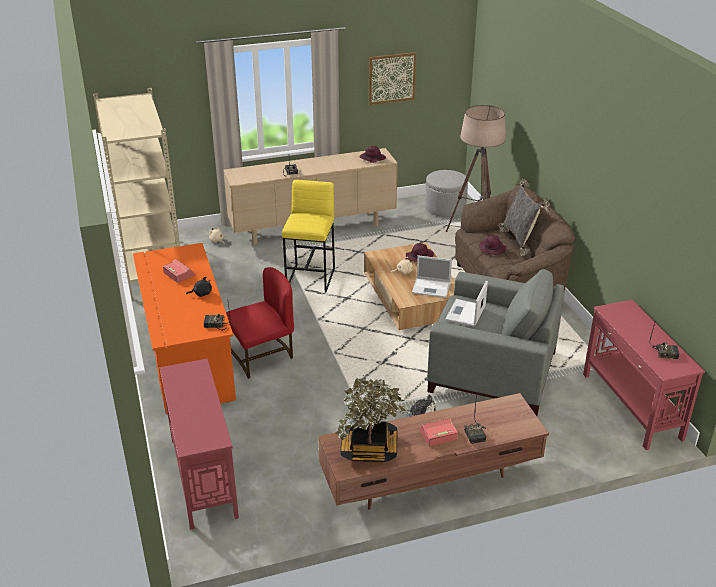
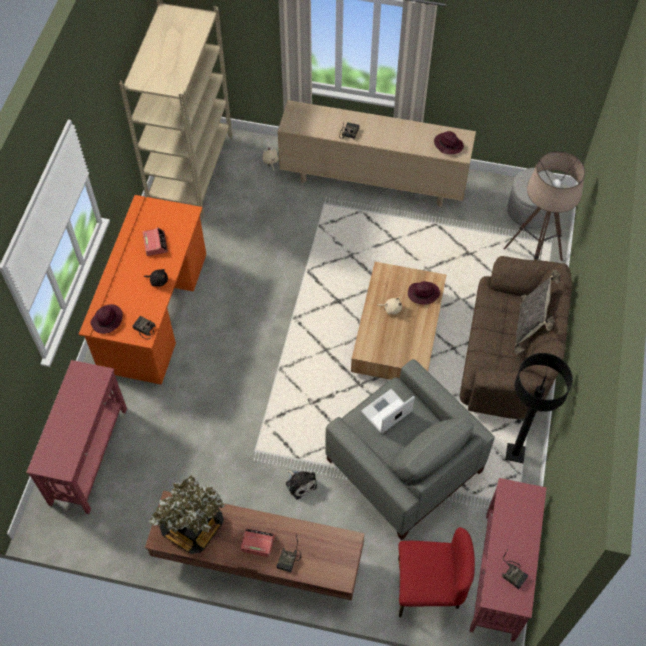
camera: 30 degrees right, 25 degrees up
(262, 356) = (216, 341): red chair -> red chair (428, 588)
(311, 278) = (323, 256): yellow stool -> none
(392, 77) = (503, 62): picture -> none
(432, 288) = (402, 345): laptop -> none
(492, 248) = (493, 325): purple hat -> purple hat (107, 320)
(568, 333) = (515, 453): none -> black floor lamp

